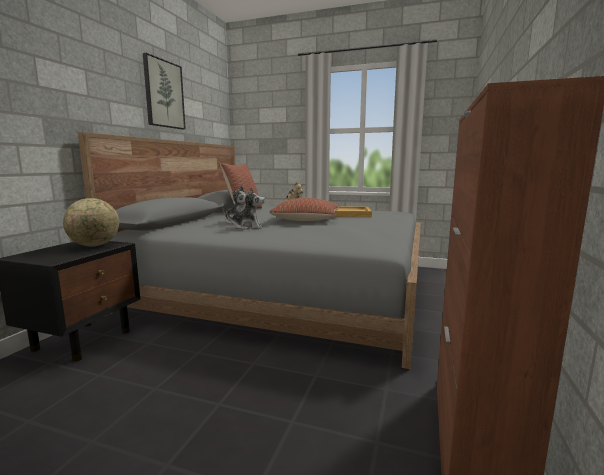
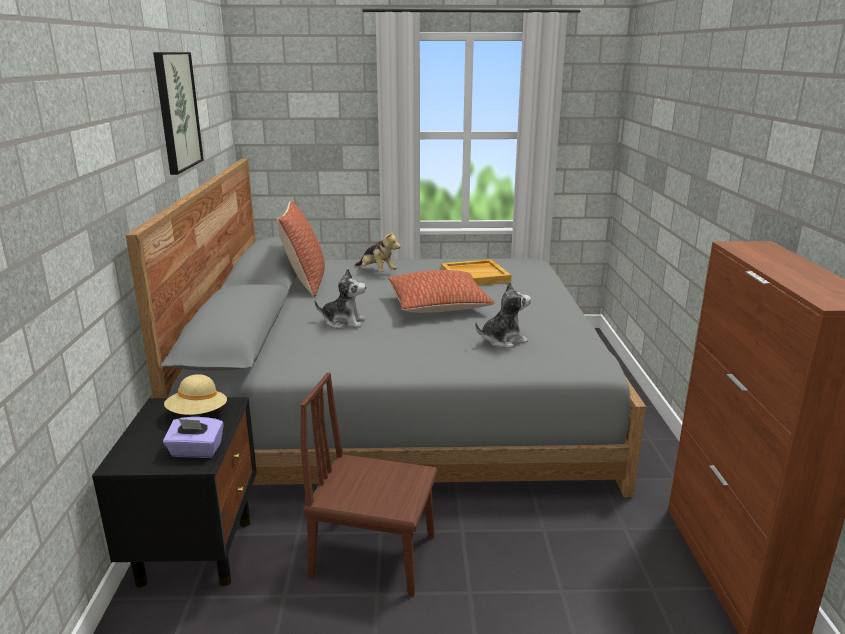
camera: 20 degrees left, 10 degrees up
(62, 257) = (196, 451): none -> purple tissue box
(95, 245) = (197, 414): globe -> beige hat
(179, 365) = (374, 555): none -> brown chair
(248, 227) = (378, 336): plush toy -> plush toy (502, 340)

